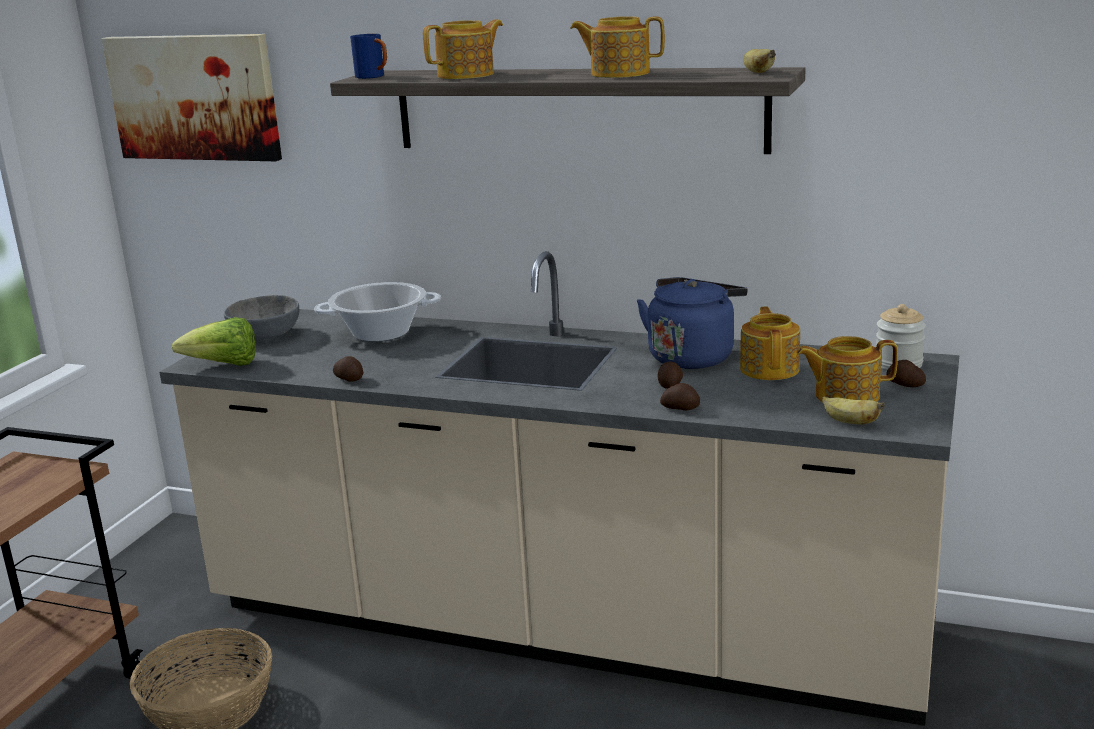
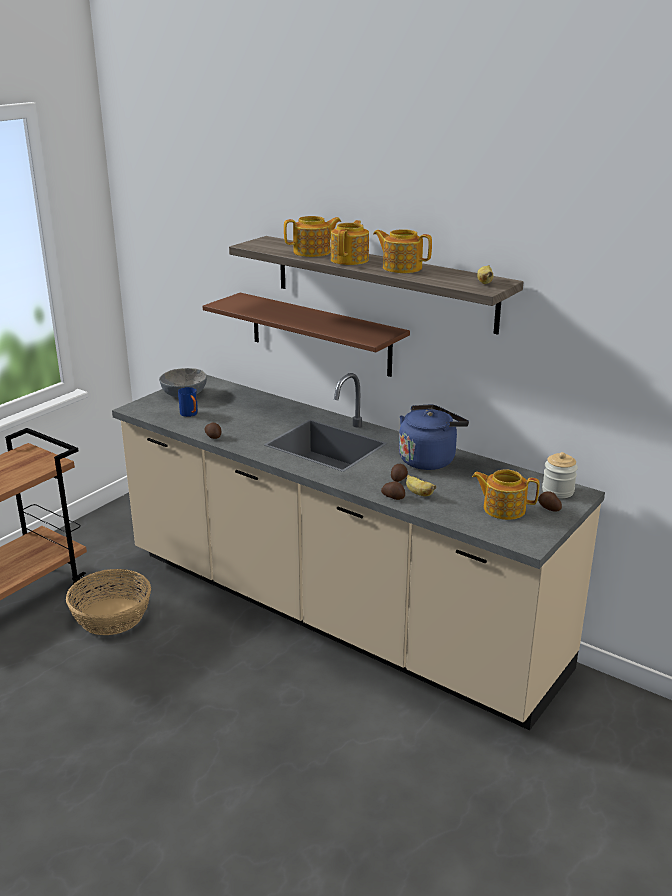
camera: 15 degrees right, 5 degrees up
(194, 97) = (167, 234): picture -> none
(224, 365) = (149, 412): lettuce -> none
(374, 77) = (258, 244): blue mug -> blue mug (190, 414)
(381, 333) = (252, 405): cooking pot -> none
(475, 208) = (320, 334): none -> brown shelf
(770, 369) = (471, 478): teapot -> teapot (350, 260)
(849, 422) = (490, 529): banana -> banana (418, 493)

